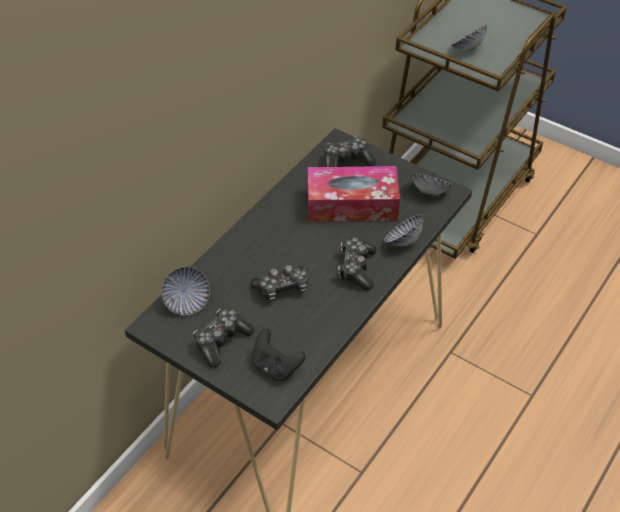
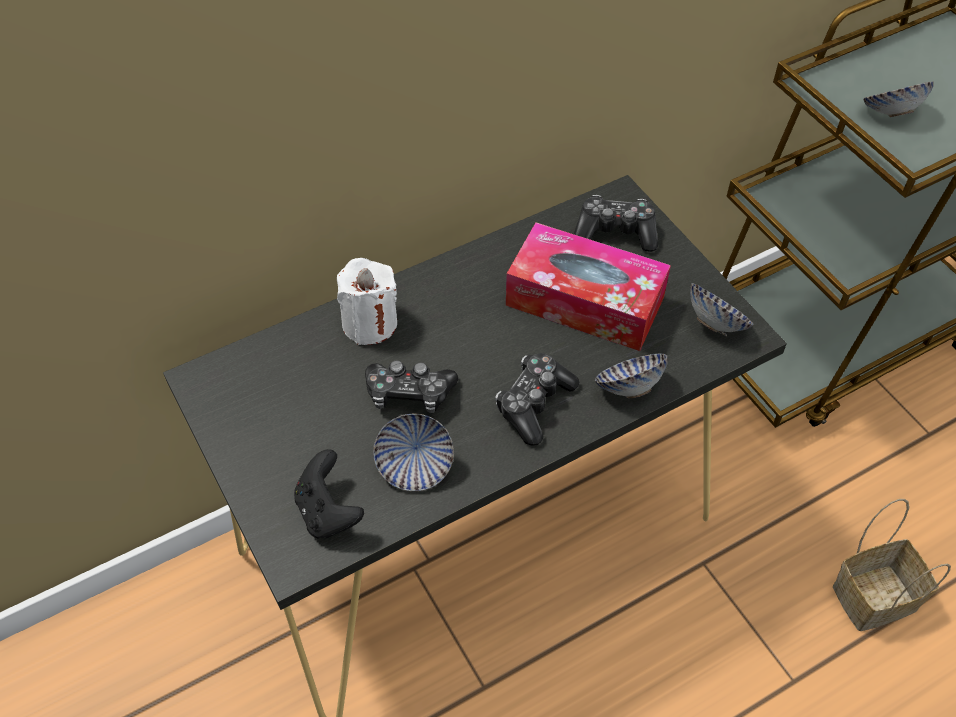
camera: 25 degrees right, 5 degrees up
(187, 302) = (267, 364): bowl -> bowl (415, 467)
(221, 341) = (278, 441): game controller -> none
(235, 258) = (370, 323): none -> white candle
(552, 332) = (876, 595): none -> basket

